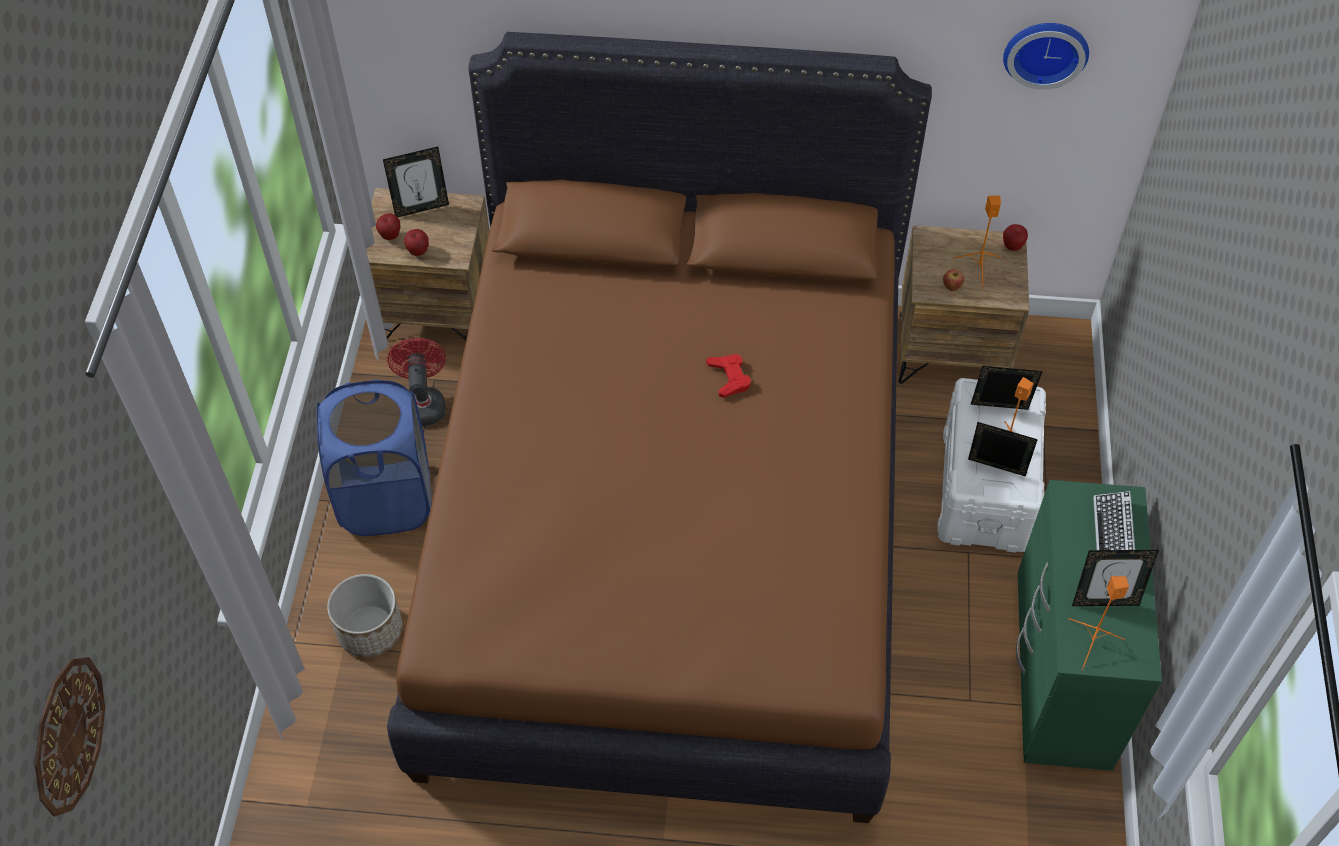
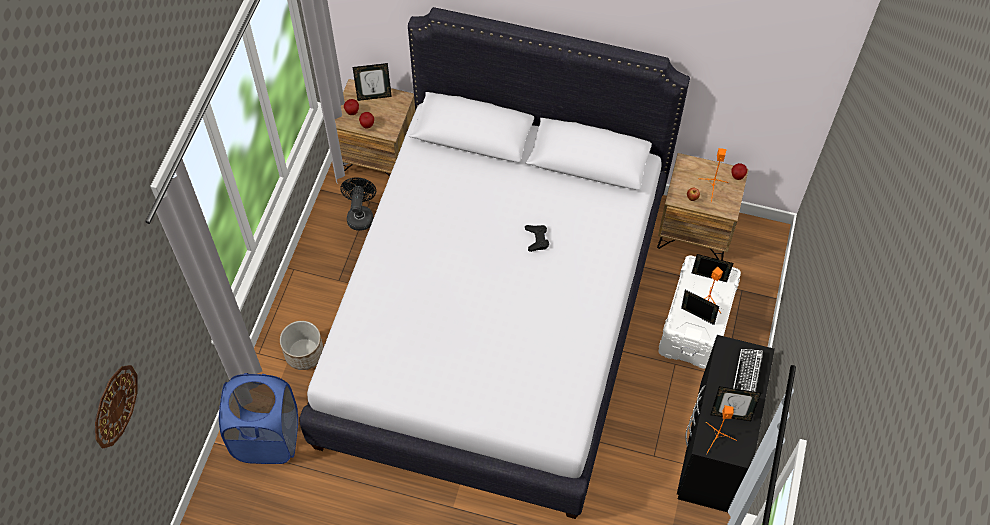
camera: 10 degrees right, 5 degrees up
(387, 499) = (328, 273): blue laundry basket -> blue laundry basket (267, 438)
(423, 402) = (360, 215): red fan -> black fan
(668, 525) = (494, 317): brown bed -> white bed
(729, 378) = (537, 239): red game controller -> black game controller
(1045, 50) = (762, 68): wall clock -> none
(1060, 673) = (713, 448): green dresser -> black dresser

